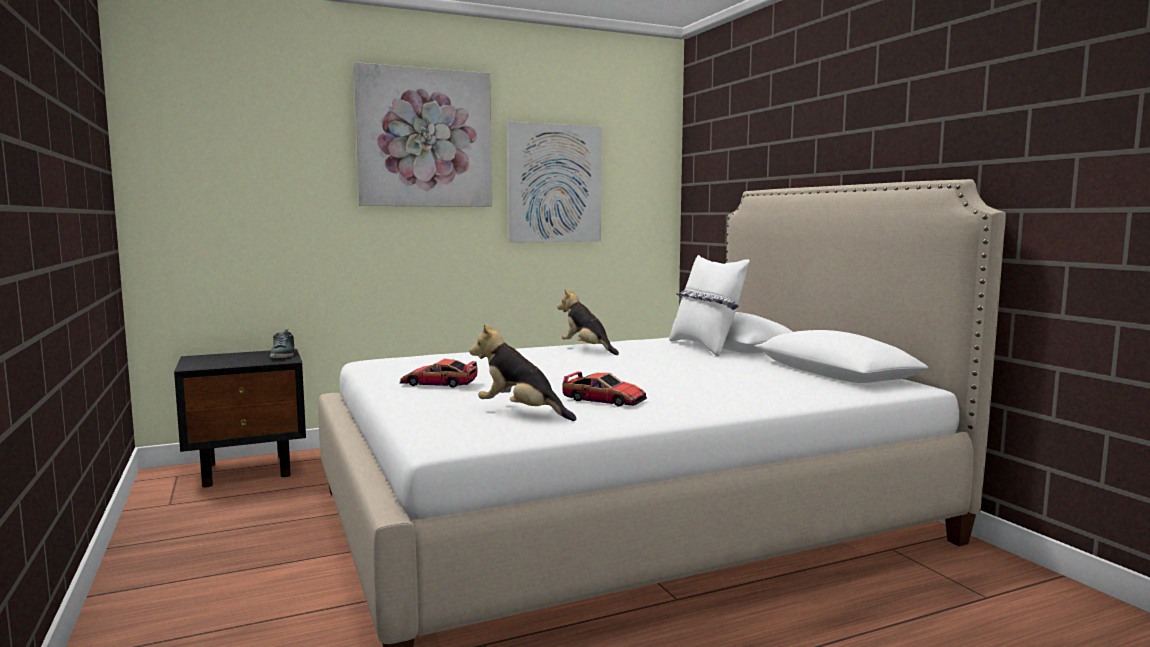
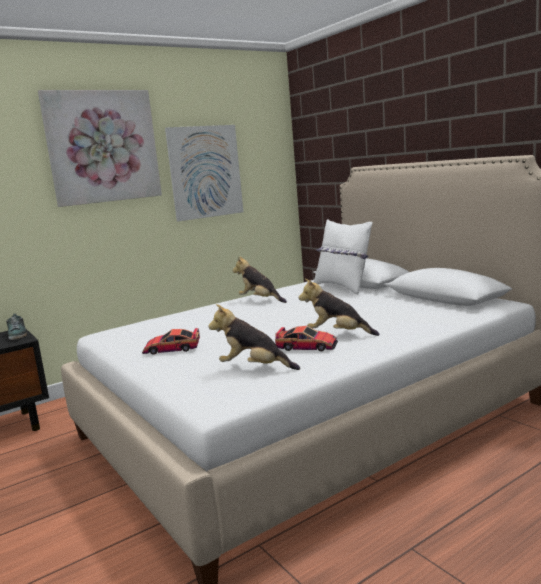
camera: 10 degrees left, 5 degrees up
(655, 392) = (337, 334): none -> plush toy

